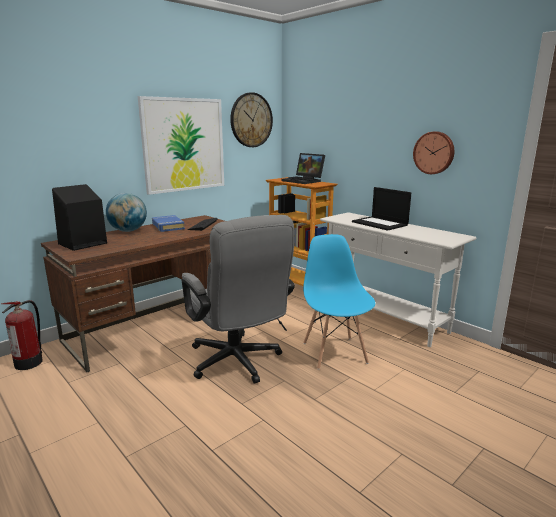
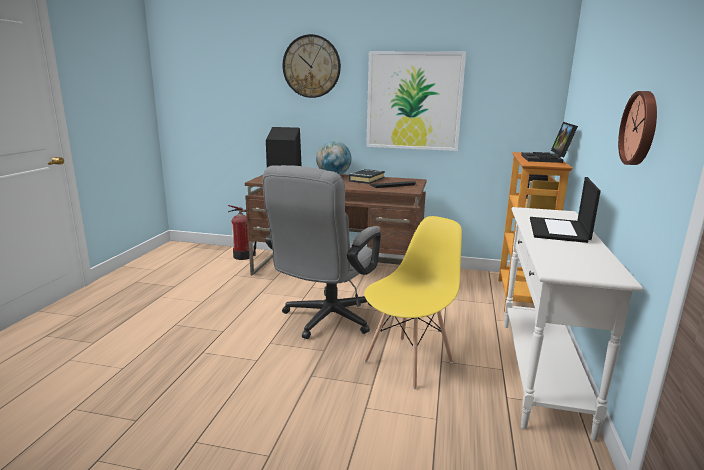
camera: 55 degrees right, 0 degrees up
(168, 226) = (366, 179): blue book -> black book
(251, 120) = (513, 76): wall clock -> wall clock (311, 66)
(334, 352) = (409, 361): blue chair -> yellow chair

